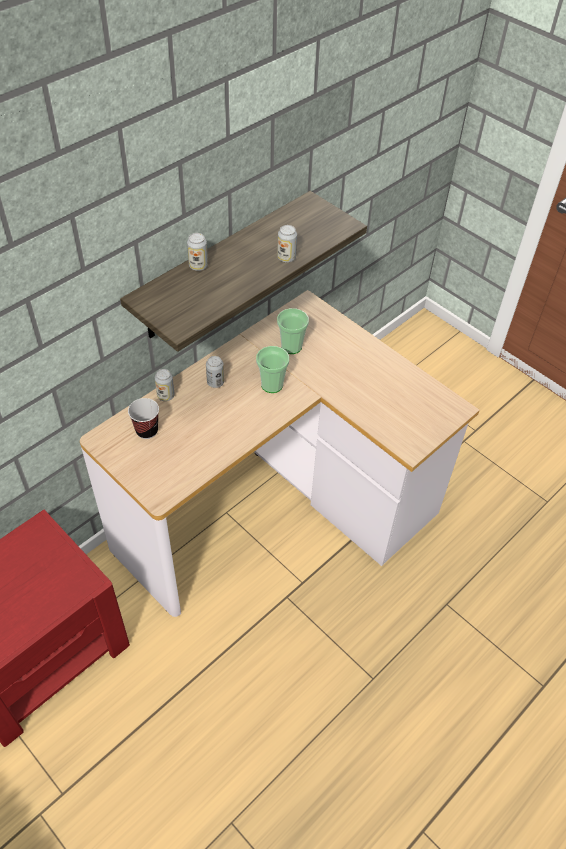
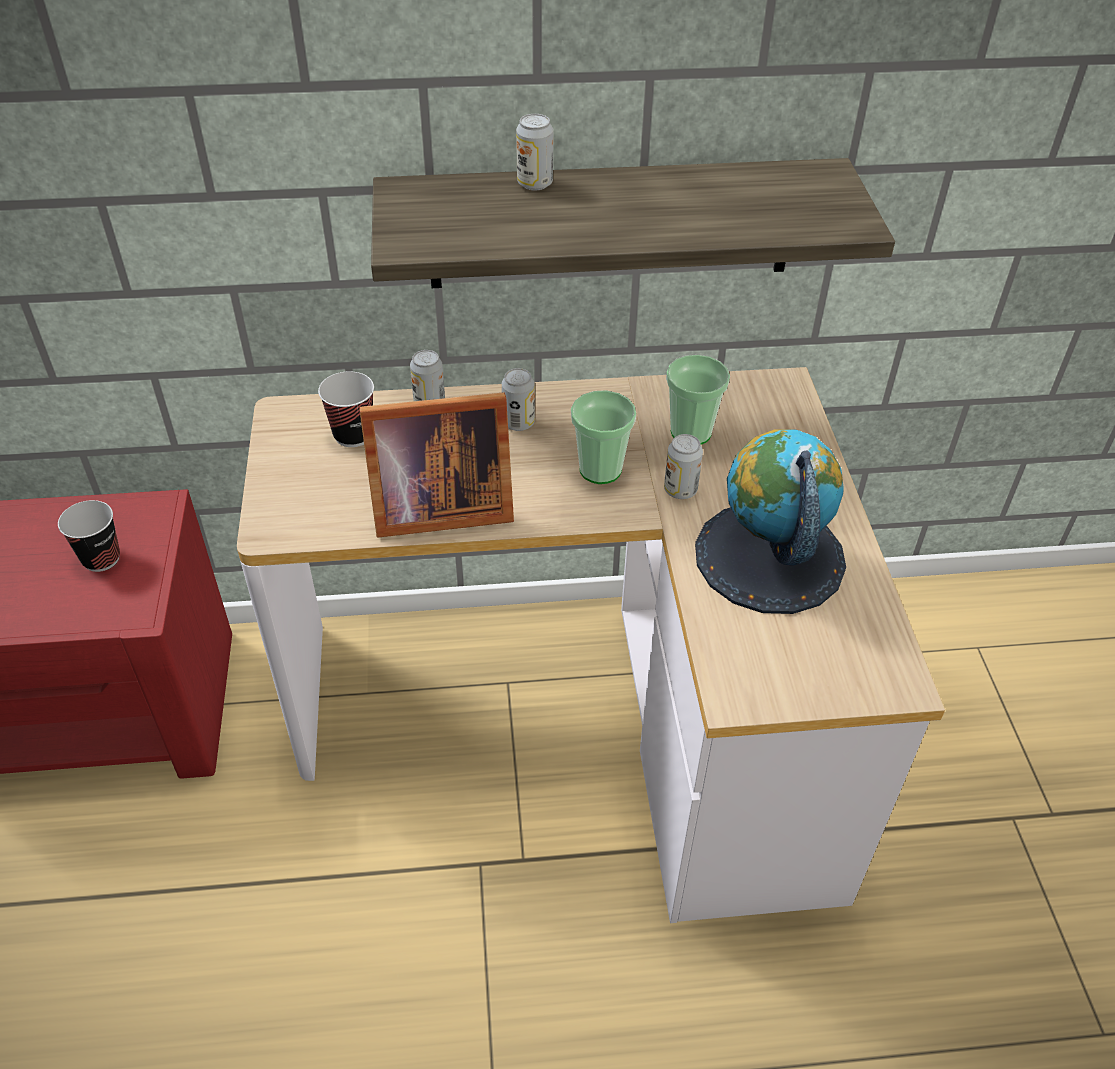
camera: 40 degrees right, 5 degrees down
(39, 569) = (101, 558): none -> cup
(221, 443) = (436, 508): none -> picture frame
(286, 258) = (689, 228): can -> can (680, 490)
(371, 385) = (768, 557): none -> globe

